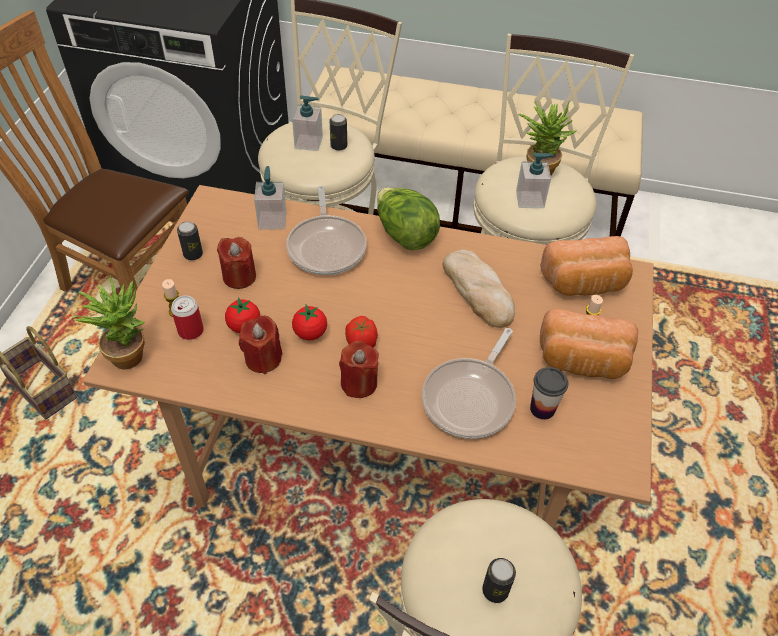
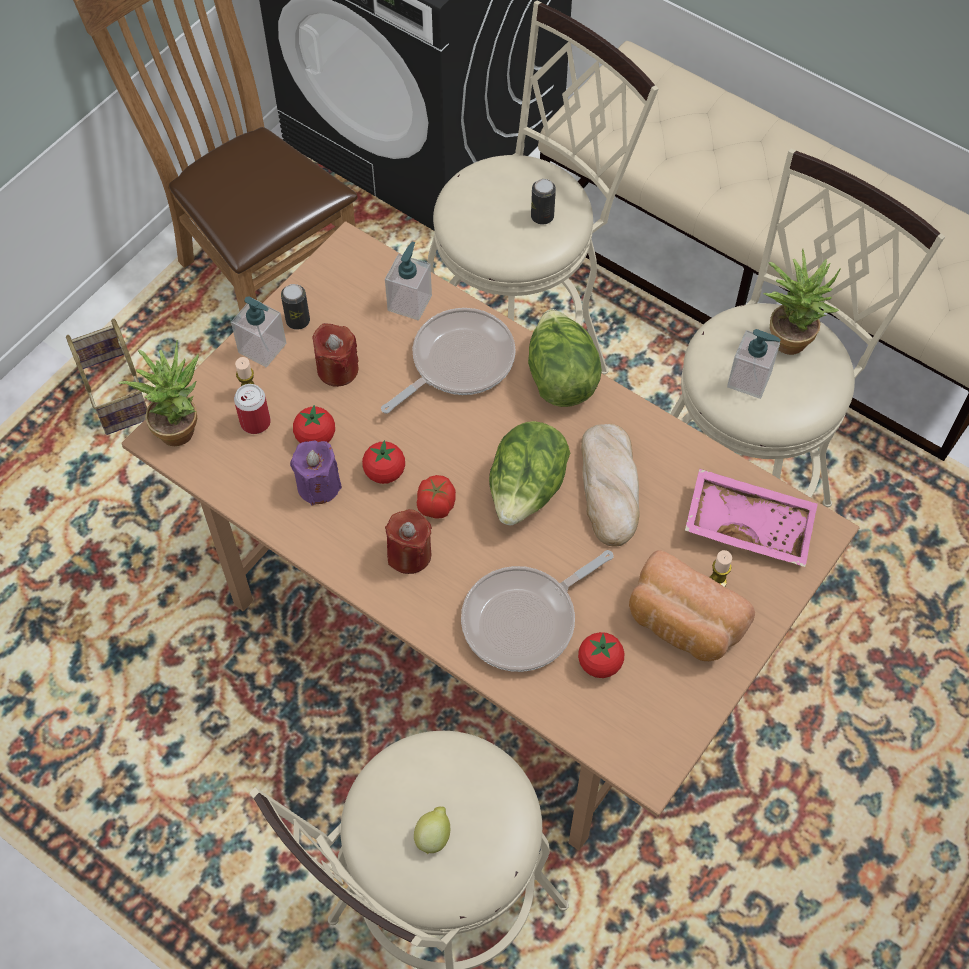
camera: 25 degrees right, 10 degrees up
(263, 358) = (318, 485): red candle -> purple candle
(309, 142) = (506, 199): soap dispenser -> soap dispenser (262, 348)
(327, 246) = (457, 362): frying pan -> frying pan turned 150 degrees counterclockwise
(422, 312) = (526, 491): none -> lettuce
(495, 590) = (433, 836): can -> lemon
(542, 409) = (599, 663): cup -> tomato
(584, 284) = (749, 524): bread -> pink tray

